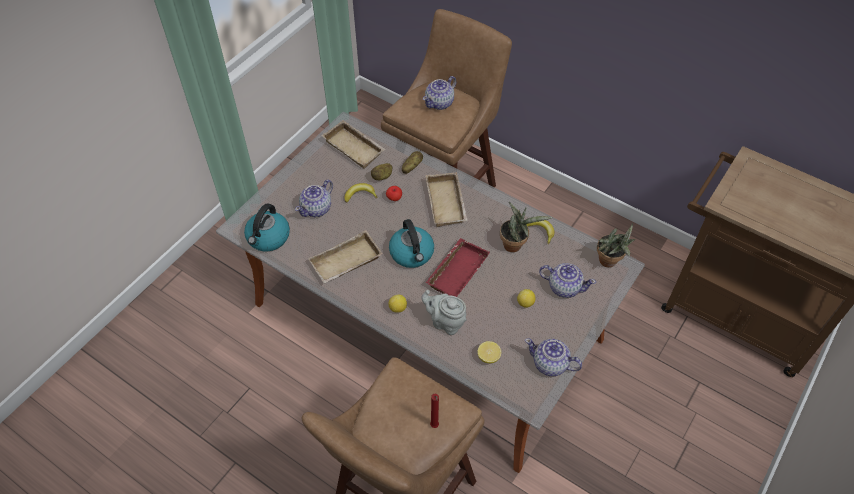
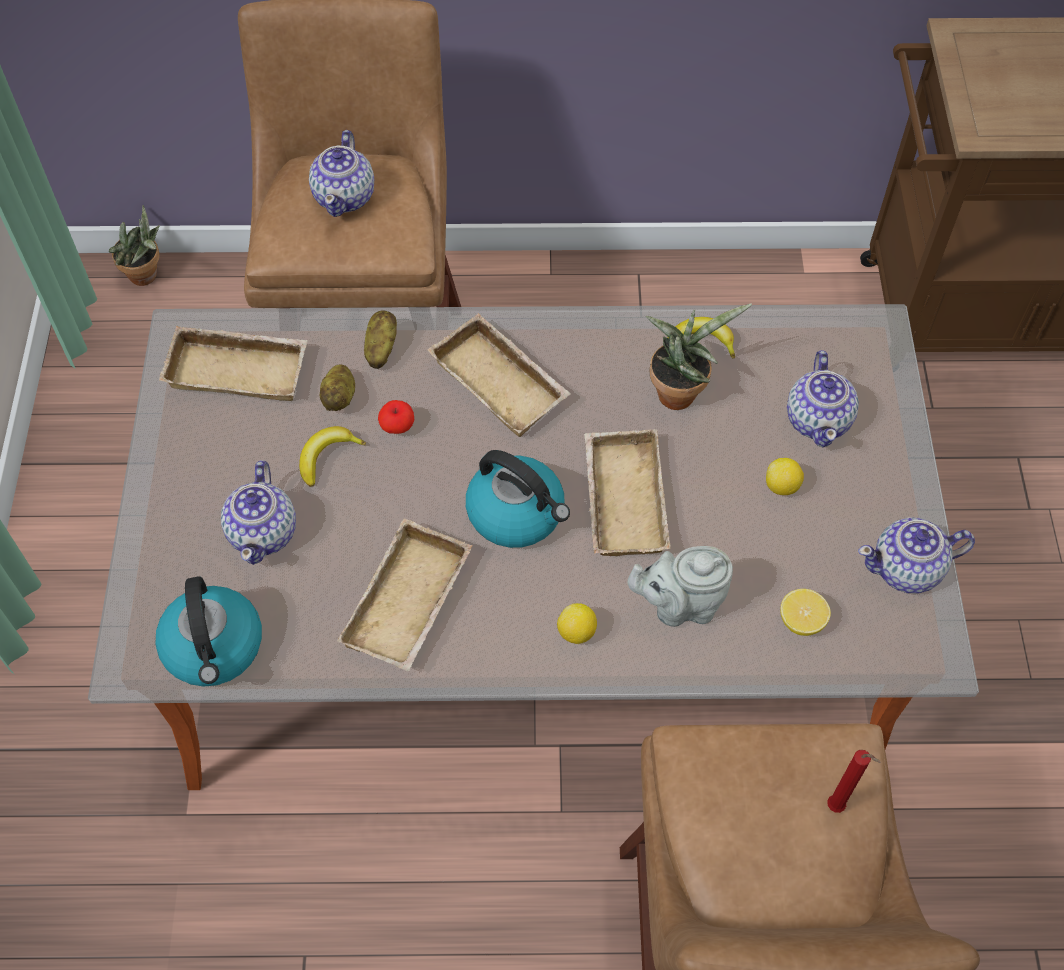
camera: 35 degrees left, 5 degrees up
(456, 270) = (620, 498): red tray -> beige tray
(564, 287) = (818, 419): teapot -> teapot turned 105 degrees clockwise
(610, 262) = (853, 333): potted plant -> potted plant (147, 276)

